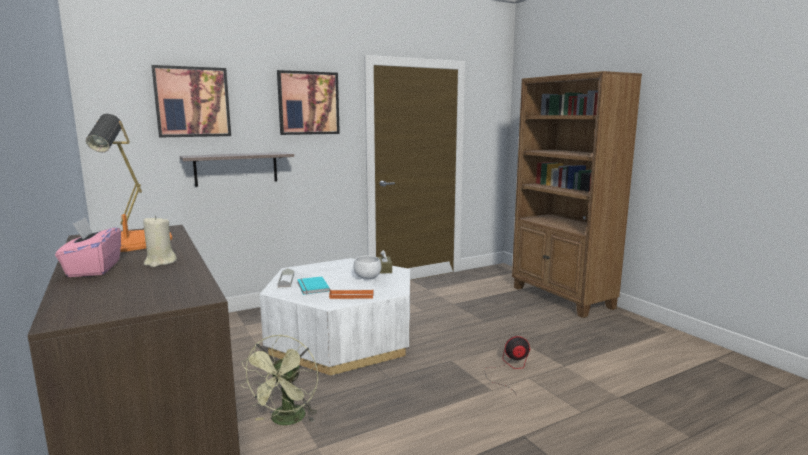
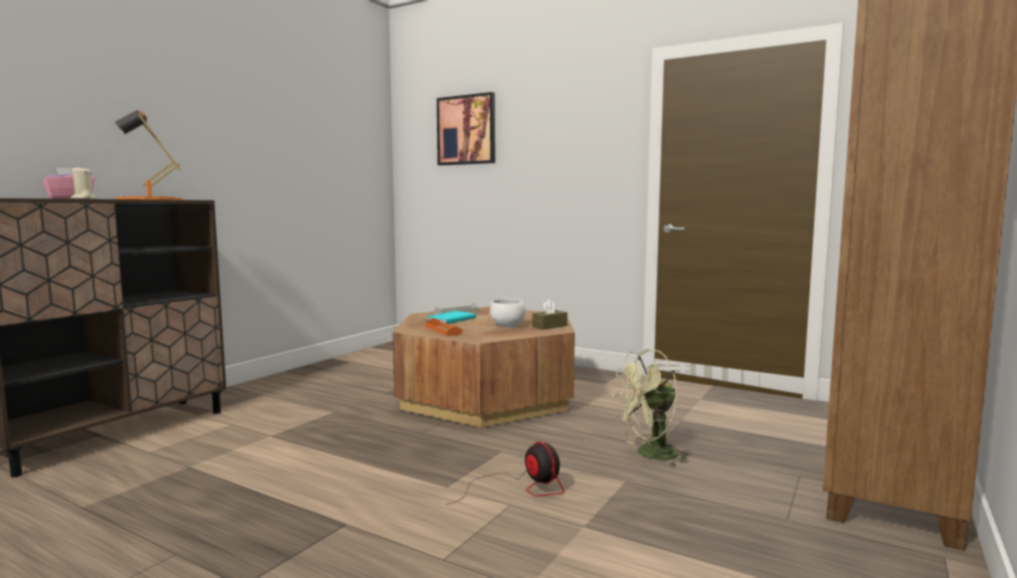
camera: 60 degrees right, 5 degrees down
(236, 168) = (498, 198): shelf -> none
(286, 421) = (306, 416): green fan -> green fan (650, 455)
(308, 103) = (575, 121): picture -> none
(342, 339) = (486, 396): white coffee table -> brown coffee table

